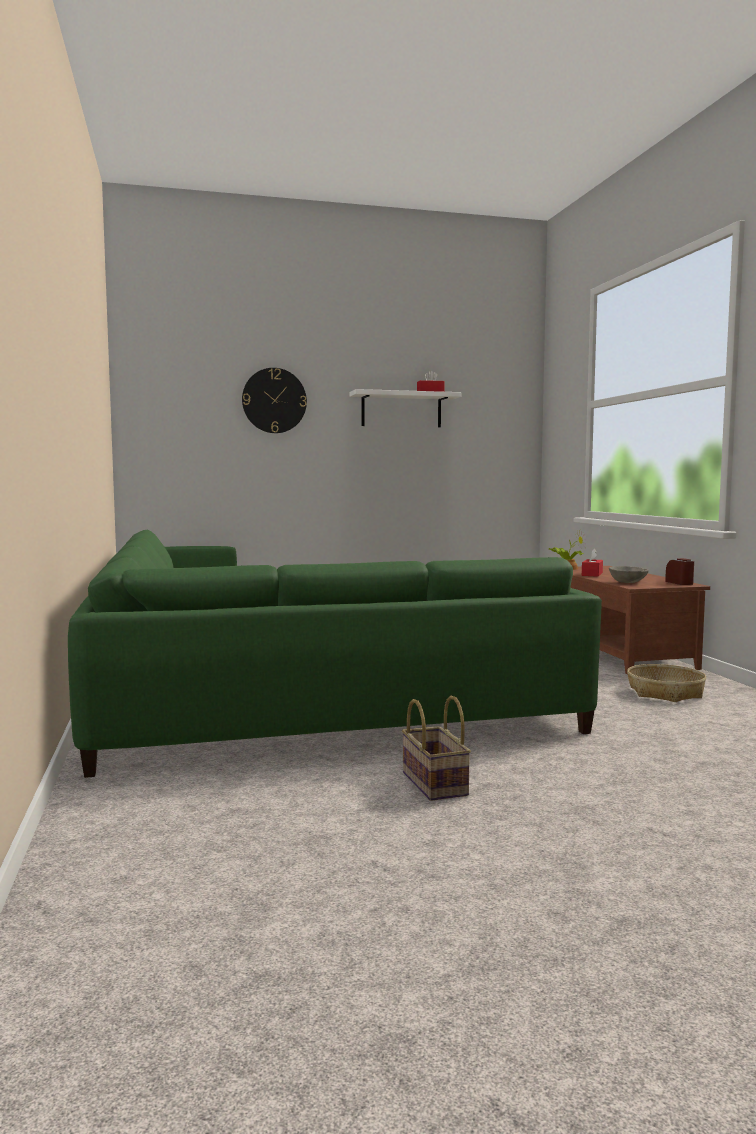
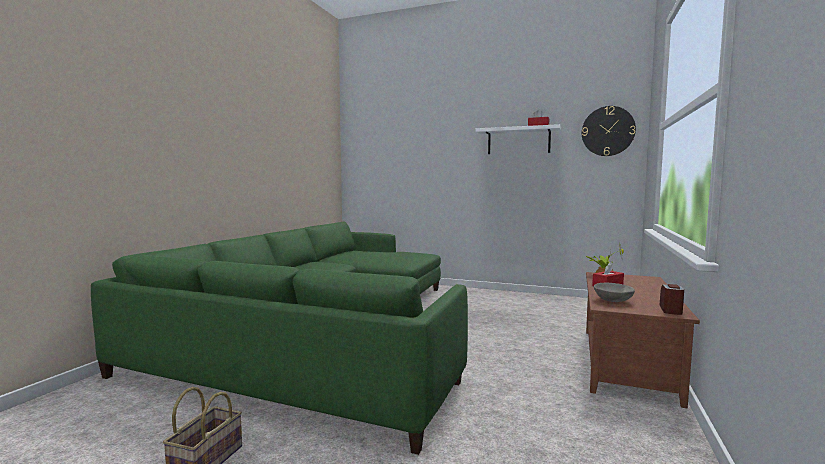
camera: 35 degrees right, 0 degrees up
(274, 400) = (429, 140): wall clock -> wall clock (607, 131)
(665, 692) = (588, 427): basket -> none

